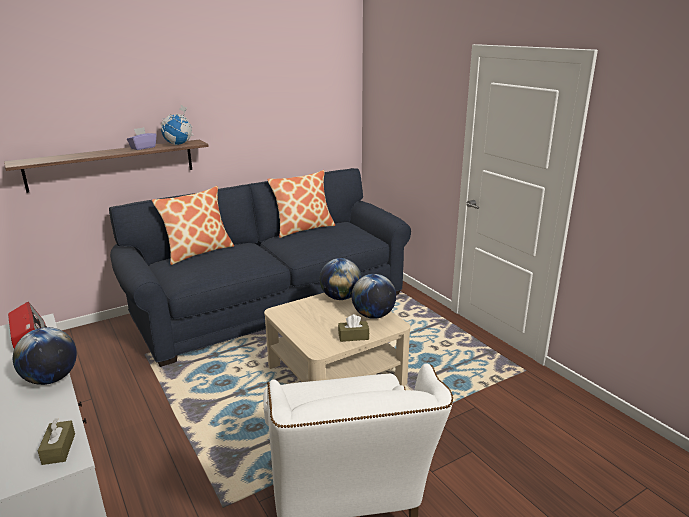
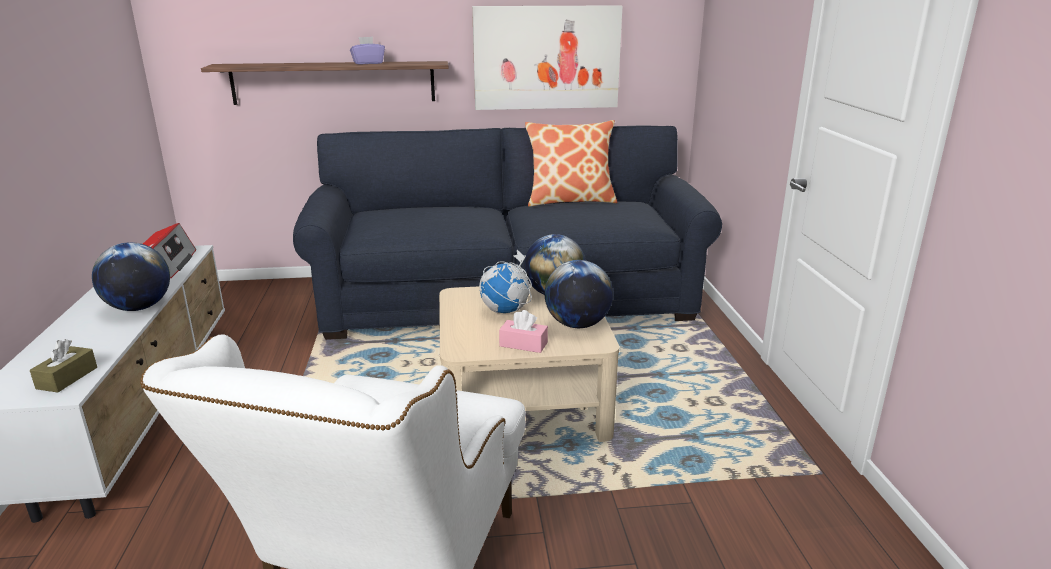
camera: 25 degrees right, 0 degrees up
(178, 144) = (413, 63): globe -> globe (505, 311)
(198, 252) = (414, 207): pillow -> none
(268, 130) = (546, 58): none -> picture
(353, 336) = (523, 344): brown tissue box -> pink tissue box

